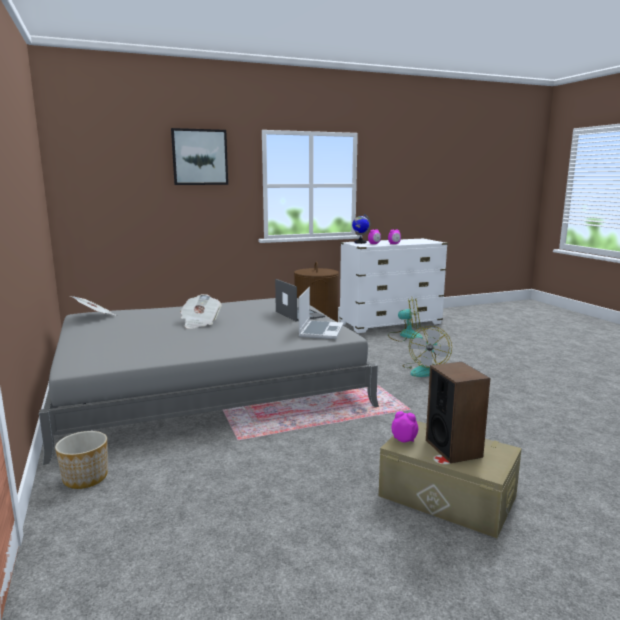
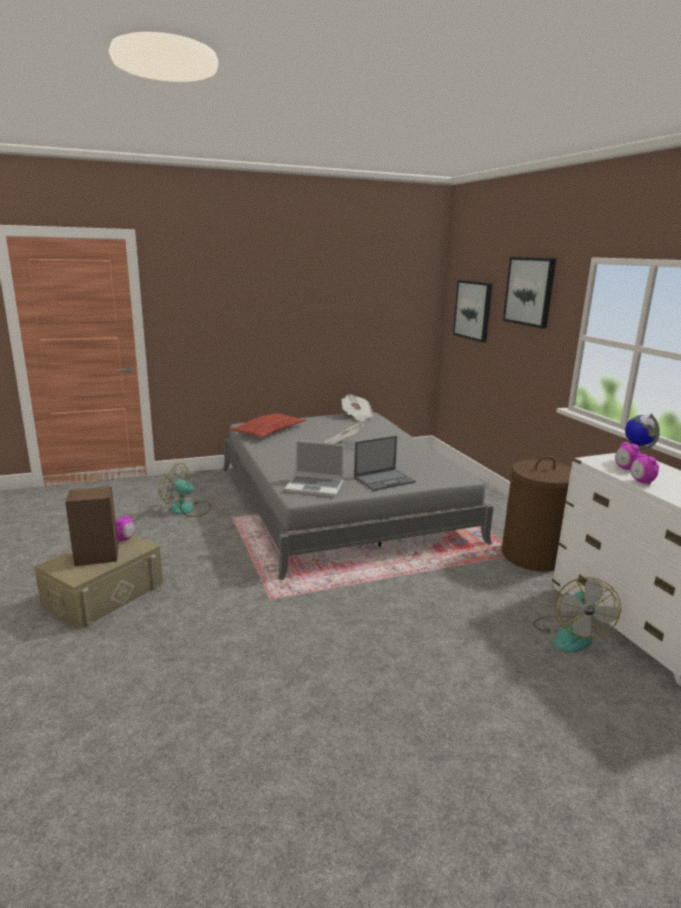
camera: 90 degrees right, 5 degrees up
(85, 478) = (202, 480): planter -> none
(116, 181) = (473, 310): none -> picture
(118, 353) = (269, 430): none -> pillow
(425, 370) = (397, 629): fan -> fan (187, 509)

